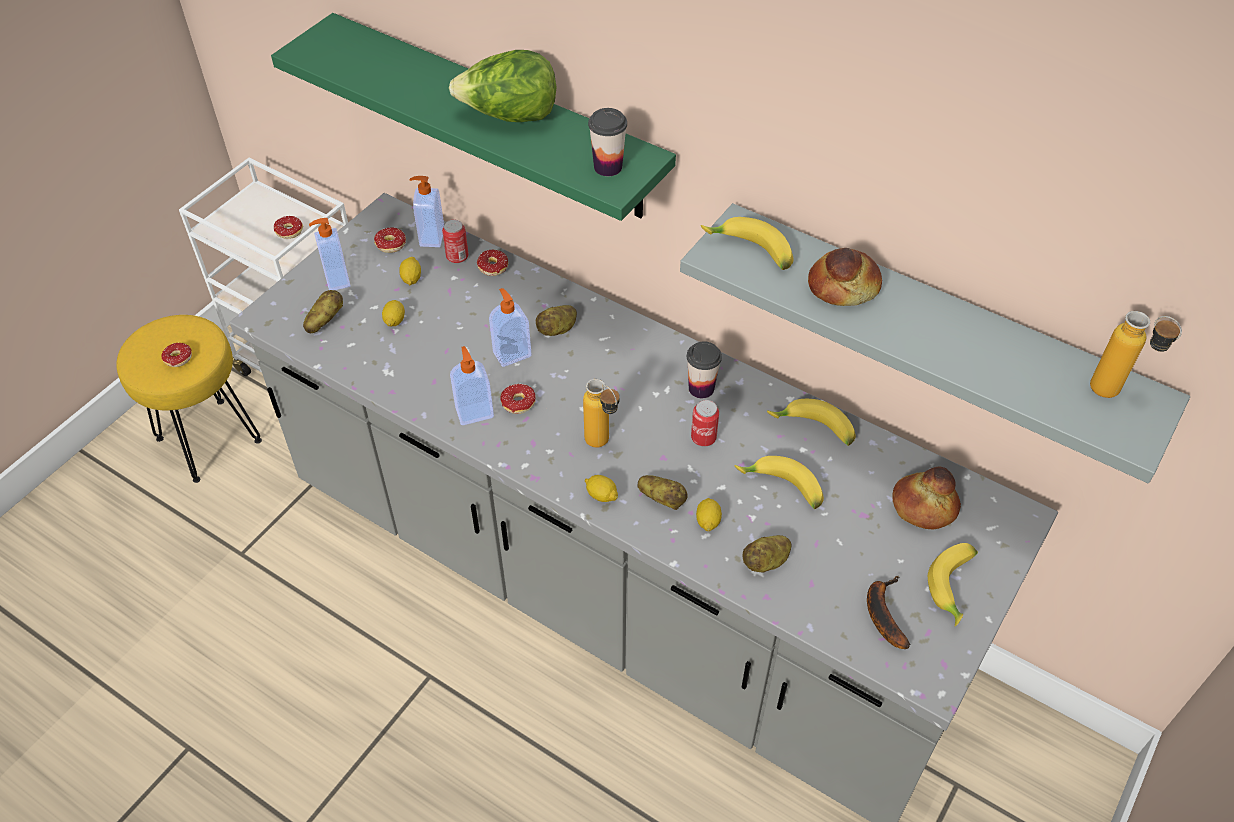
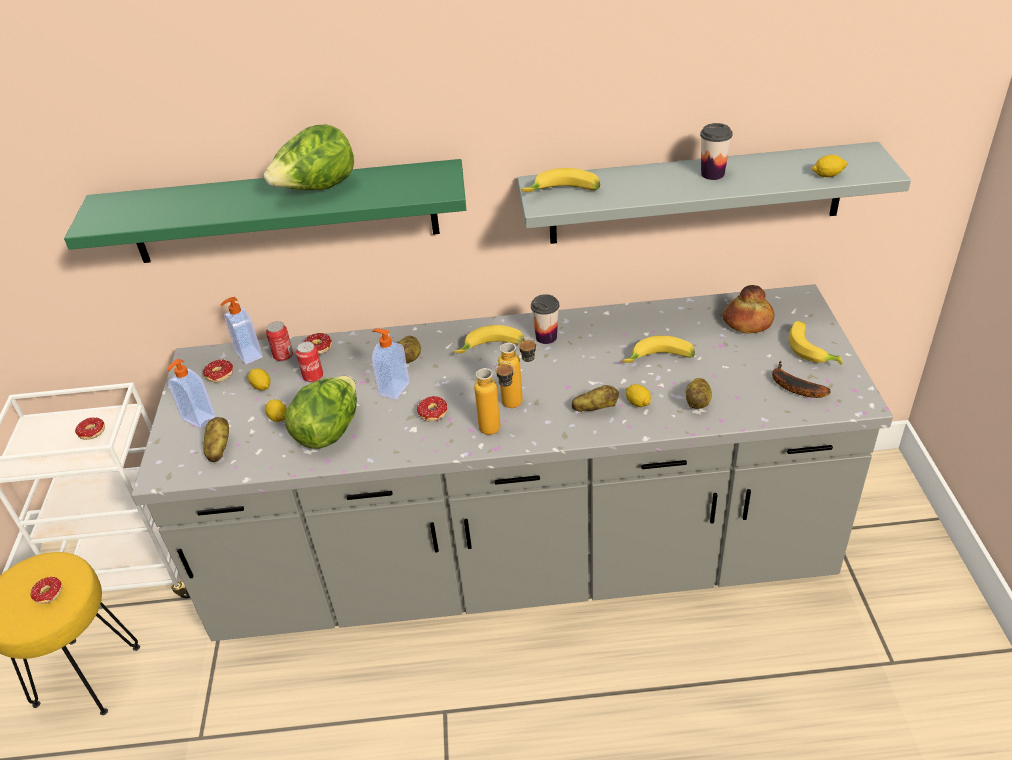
camera: 35 degrees left, 10 degrees down
(420, 362) = (329, 430): none -> lettuce
(474, 412) = (406, 436): soap dispenser -> none
(601, 495) = (554, 430): lemon -> lemon (827, 175)
(608, 167) = (425, 183): cup -> cup (712, 174)
(703, 438) = (580, 362): can -> can (313, 376)
(813, 430) = (640, 320): banana -> banana (491, 349)
(843, 287) = (641, 182): bread -> none
(1115, 395) = (846, 158): bottle -> bottle (499, 428)

